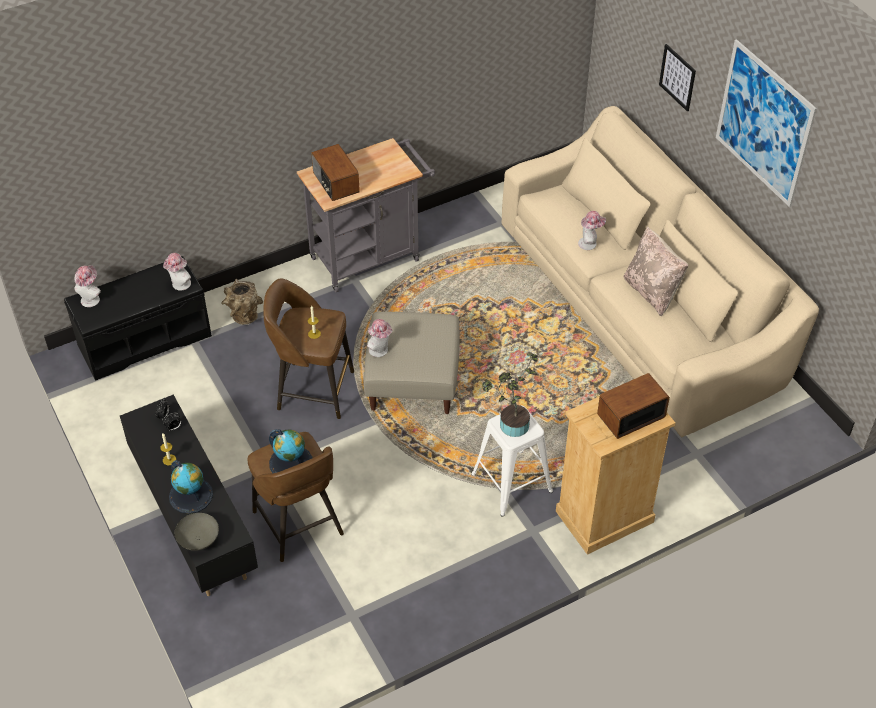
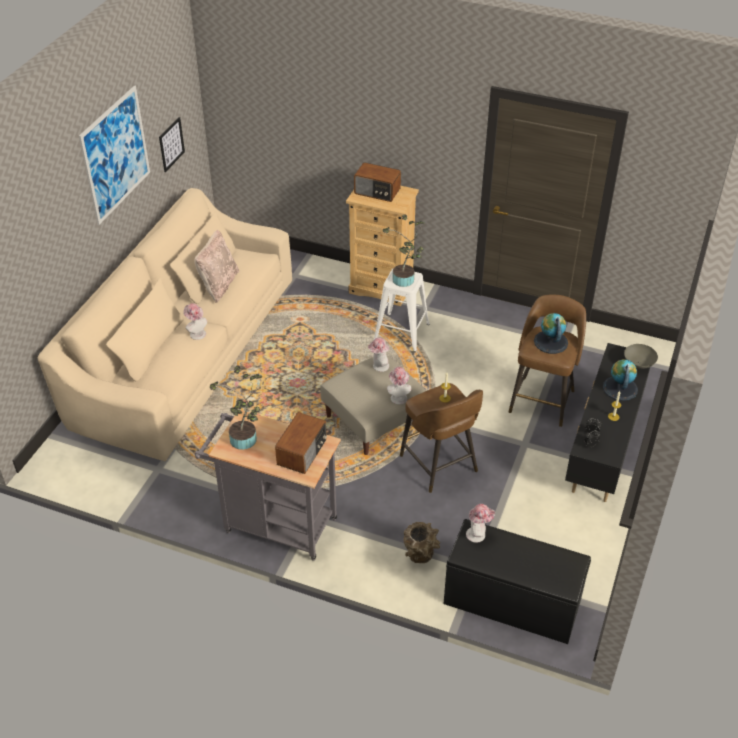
camera: 130 degrees left, 5 degrees down
(91, 298) = (556, 581): hat -> hat (378, 366)
(383, 161) = (245, 441): none -> potted plant
(677, 77) = (57, 243): picture -> picture (171, 144)

